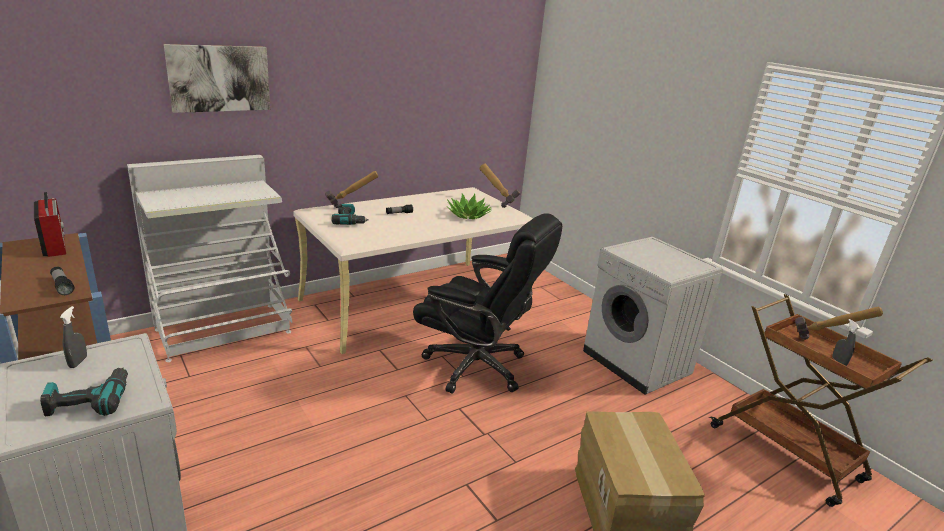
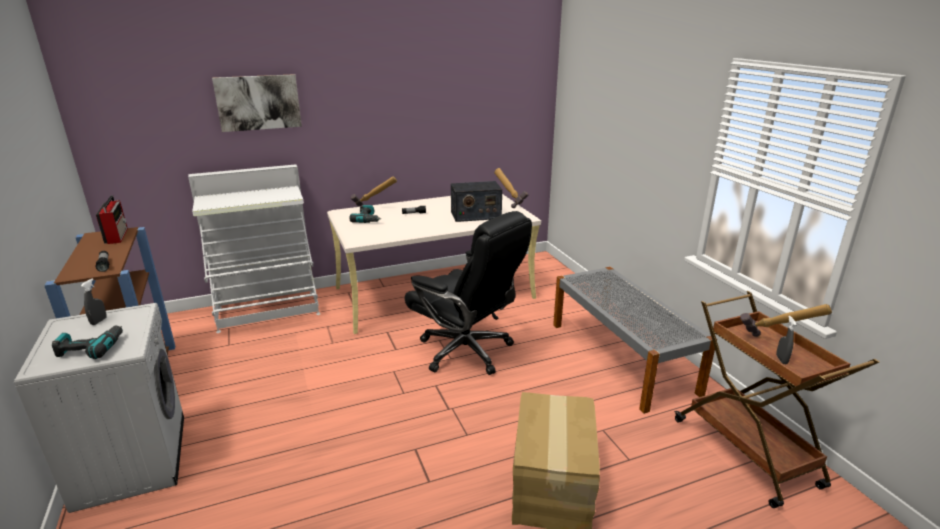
camera: 15 degrees right, 0 degrees up
(468, 215) = (475, 215): potted plant -> radio
(635, 363) = (622, 357): white washing machine -> grey bench

